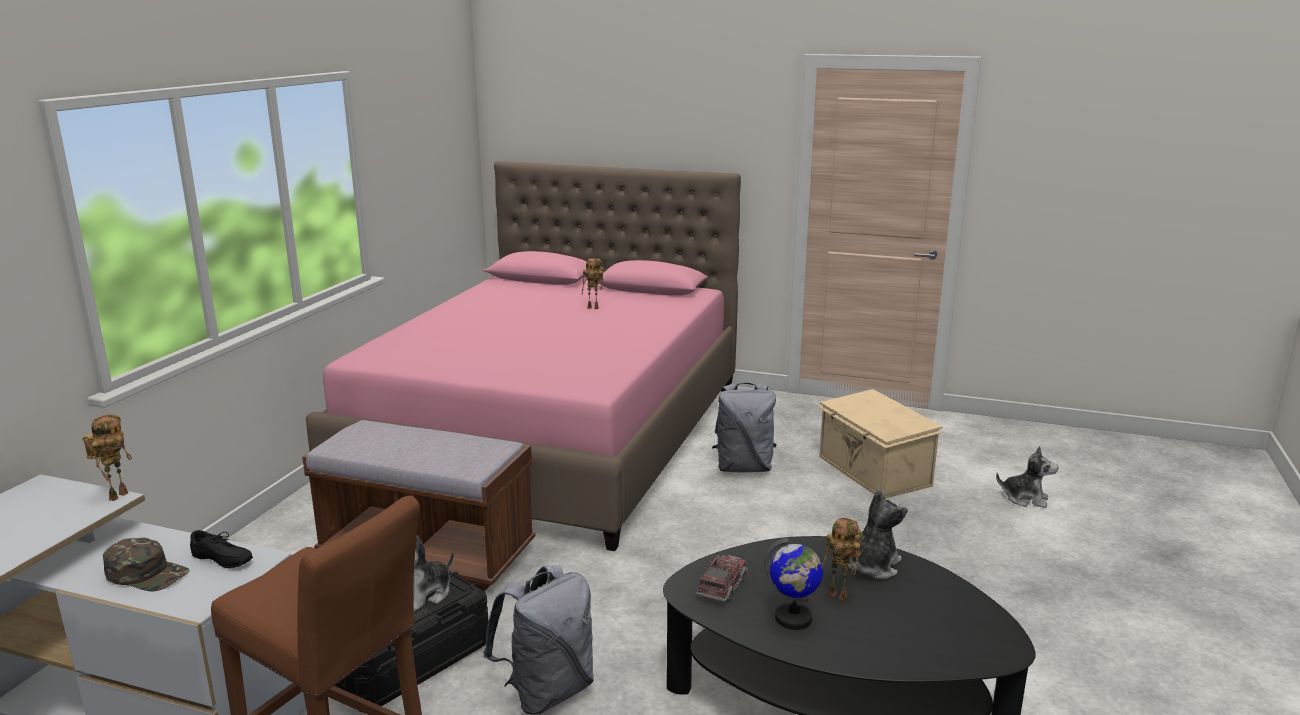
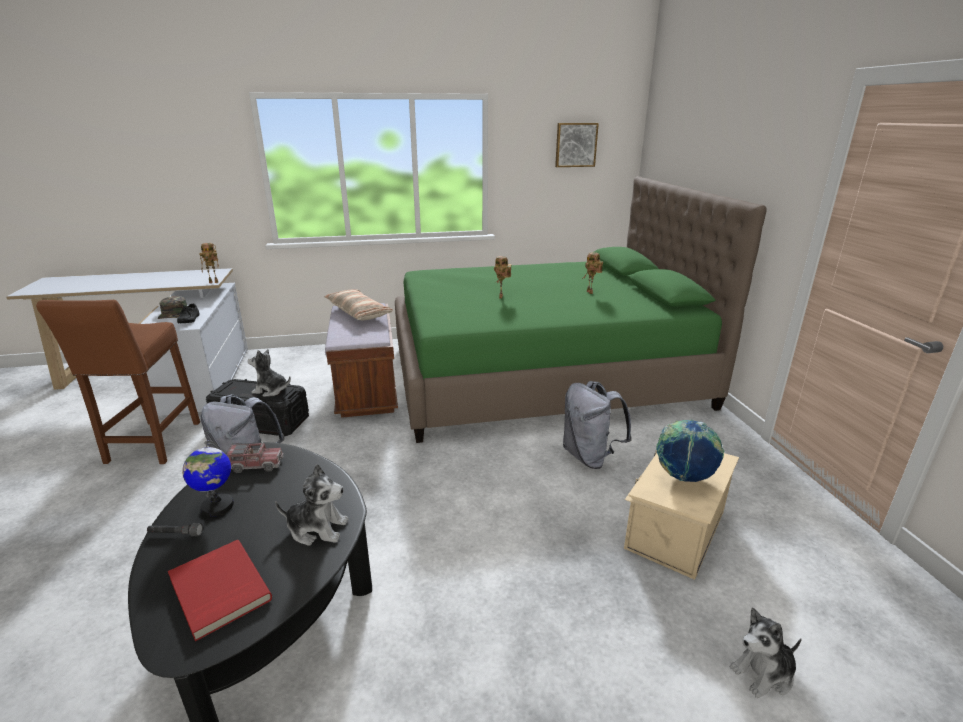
camera: 60 degrees right, 5 degrees up
(384, 439) = (358, 313): none -> pillow
(431, 130) = (575, 145): none -> picture
(552, 435) = (541, 374): pink bed -> green bed
(829, 648) = (175, 534): none -> grey flashlight
(840, 595) = (260, 521): toy robot -> toy robot (502, 297)
(882, 415) = (684, 477): none -> globe
(937, 627) = (218, 590): none -> red book
(1025, 499) = (763, 673): plush toy -> plush toy turned 75 degrees clockwise

